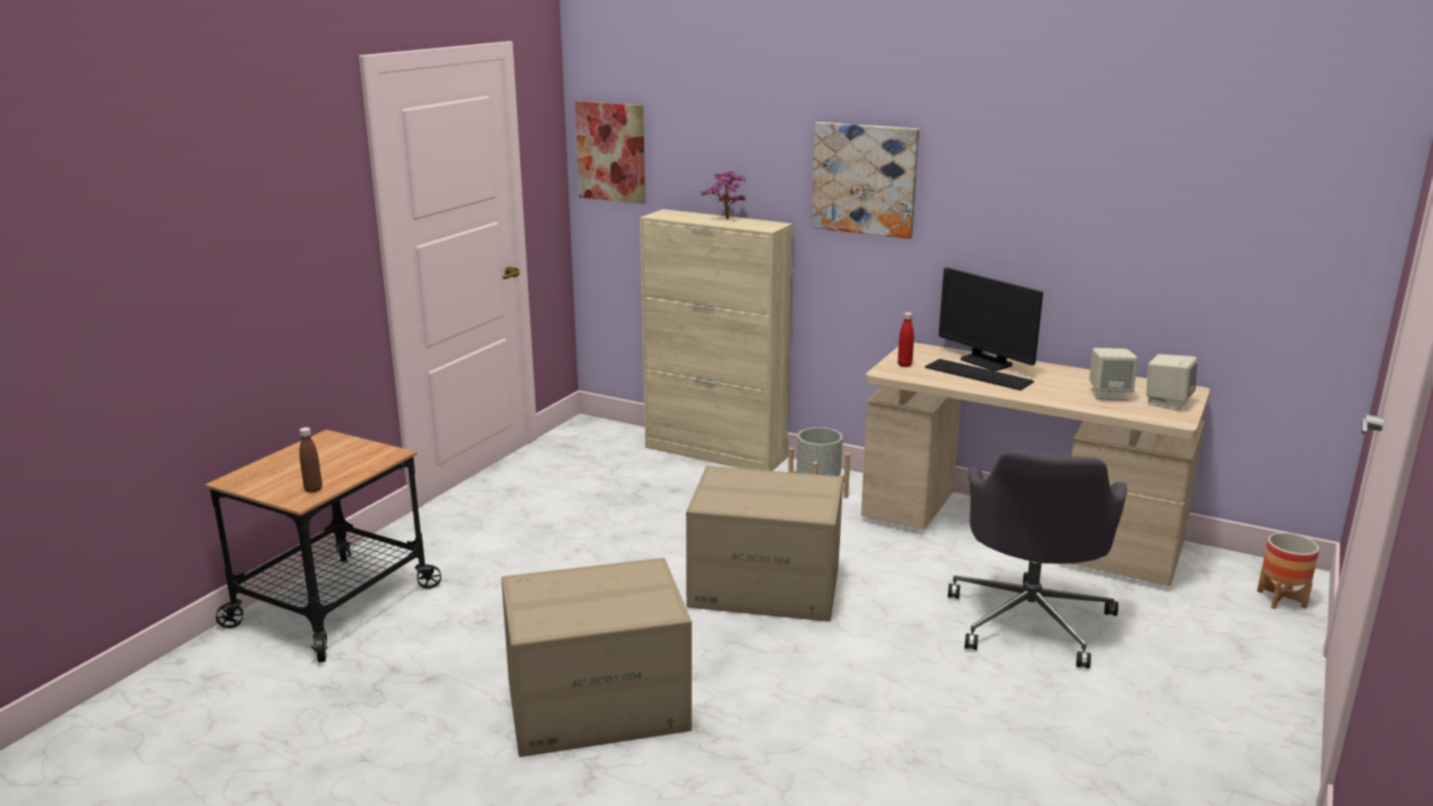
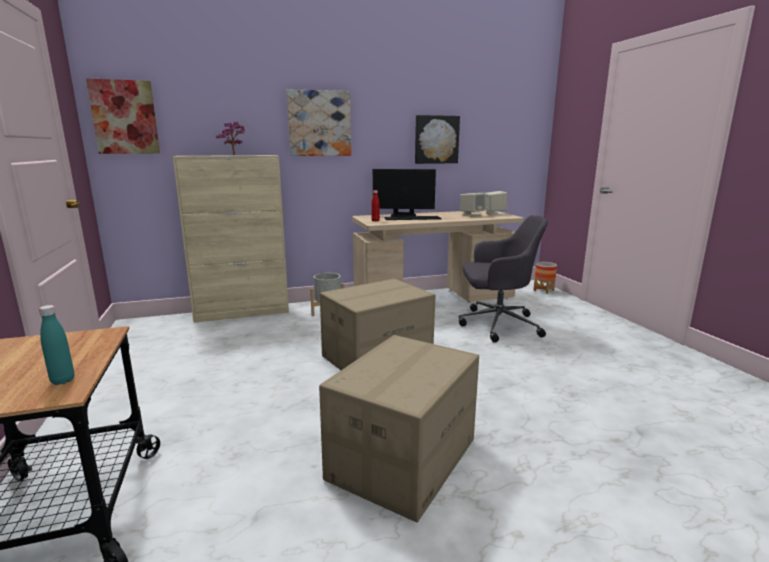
camera: 45 degrees left, 5 degrees down
(313, 489) = (63, 380): brown bottle -> turquoise bottle
(1030, 619) = (497, 324): grey office chair -> grey office chair turned 60 degrees counterclockwise
(1087, 227) = (436, 139): none -> picture

